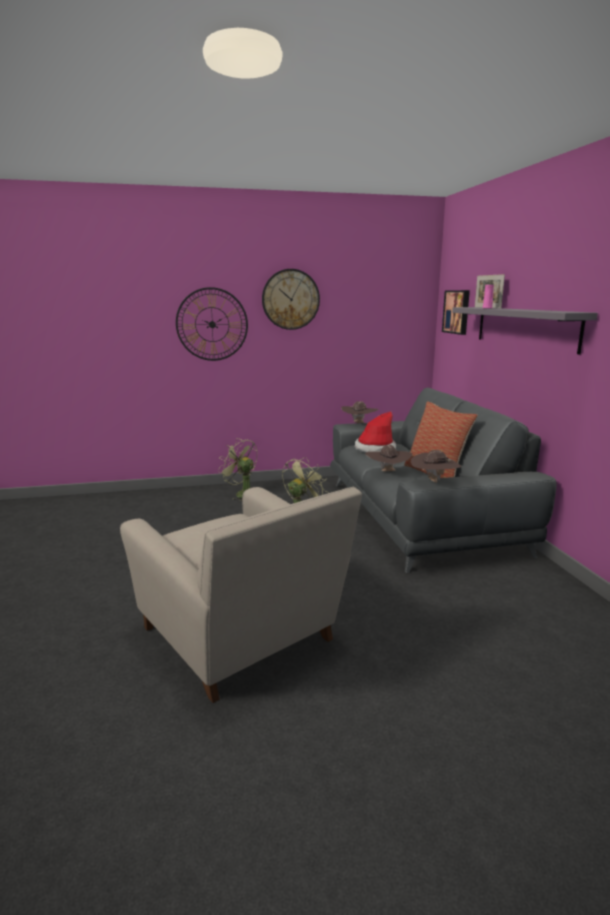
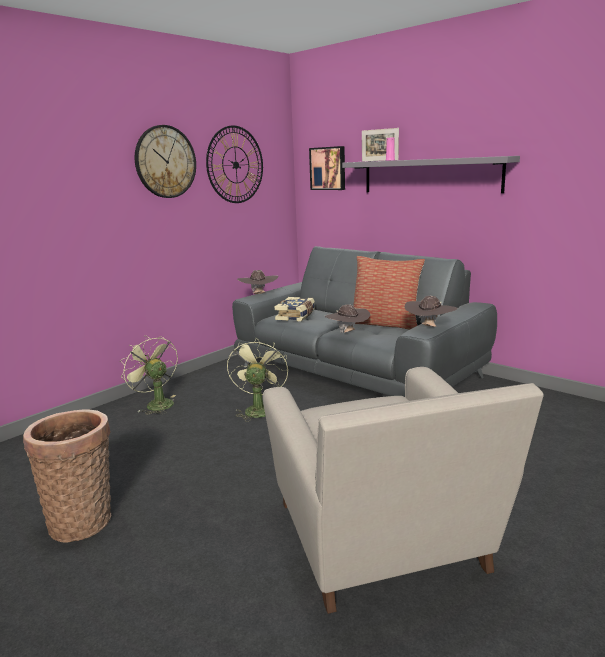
camera: 35 degrees left, 0 degrees up
(114, 548) = (83, 519): none -> basket
(212, 324) = (80, 197): wall clock -> wall clock (235, 165)
(242, 494) = (155, 404): green fan -> green fan turned 45 degrees clockwise
(243, 638) = (383, 543): beige armchair -> beige armchair turned 60 degrees clockwise
(375, 449) = (296, 316): hat -> book

